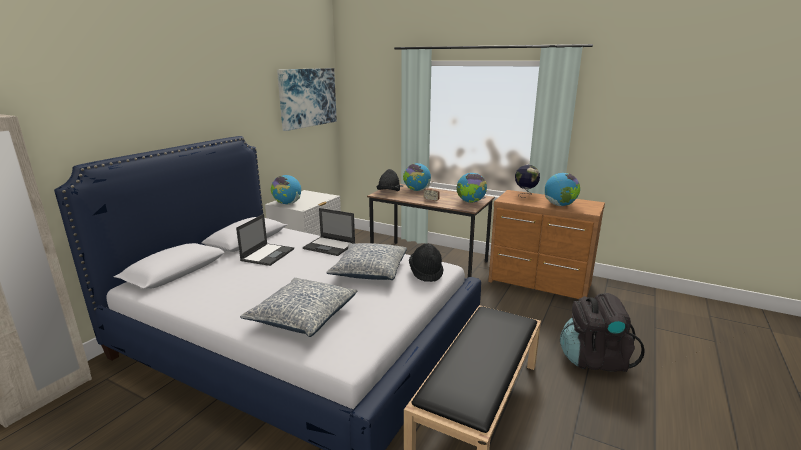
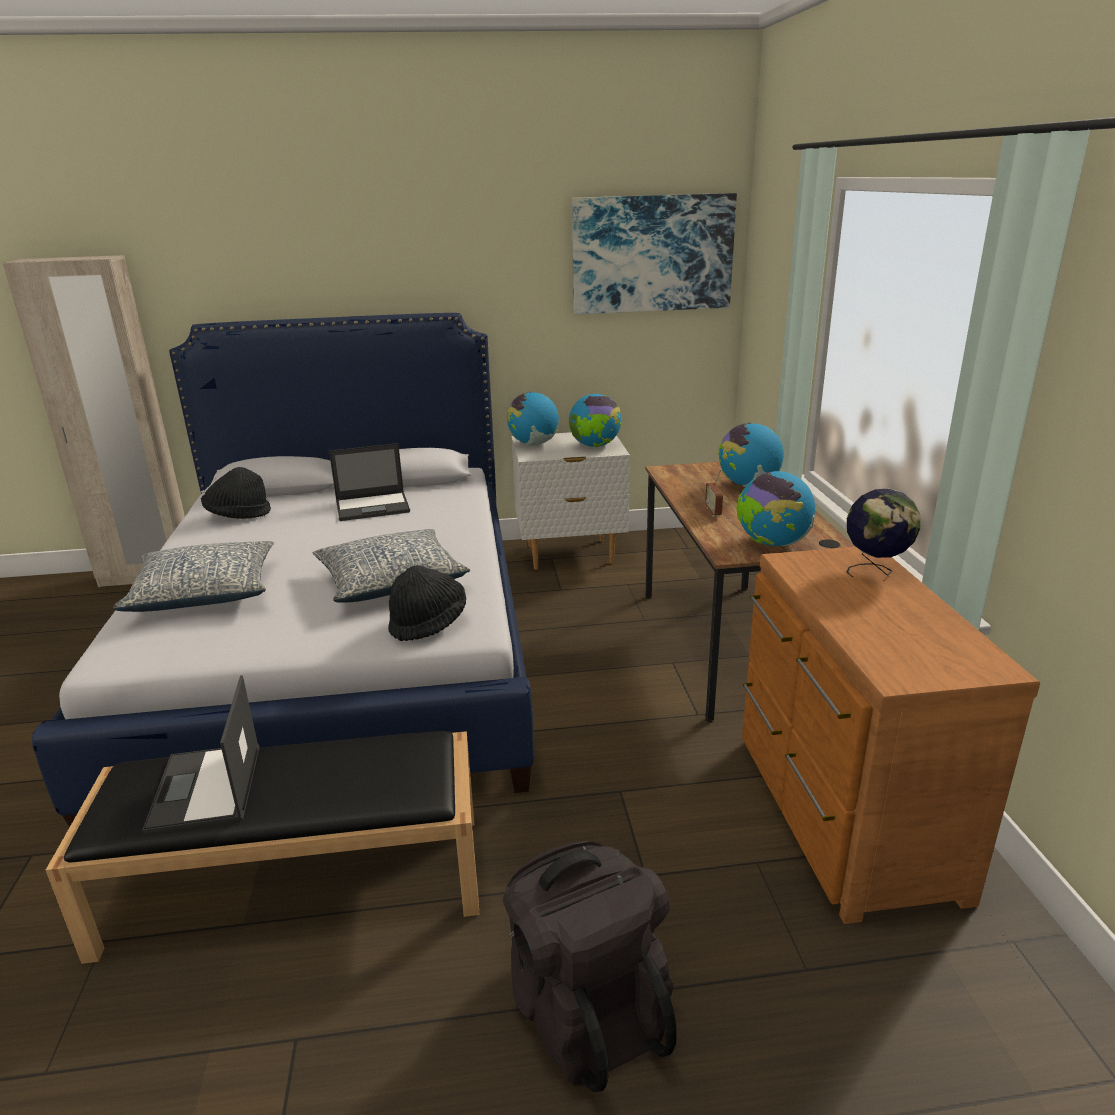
camera: 55 degrees right, 5 degrees up
(330, 246) = (447, 527): laptop -> laptop (206, 789)
(388, 192) = (691, 473): black hat -> black hat (238, 516)
(560, 205) = (870, 627): globe -> globe (595, 446)

